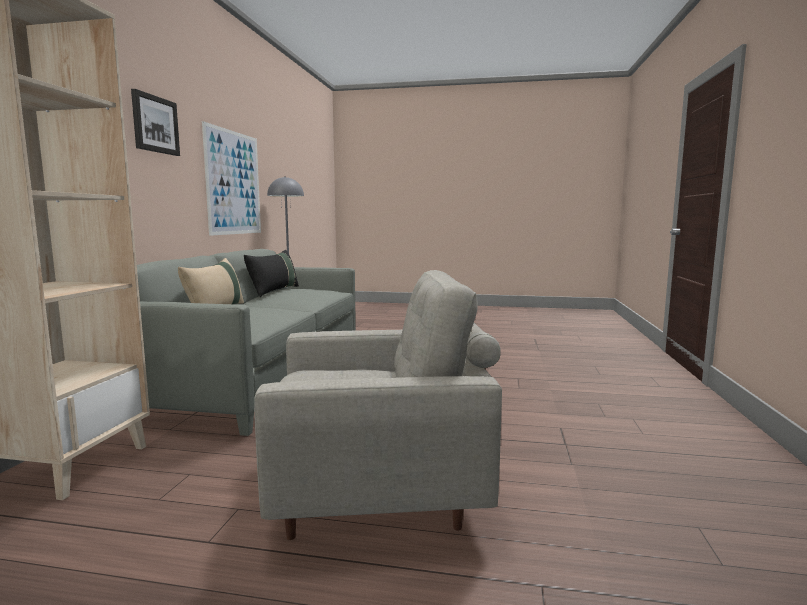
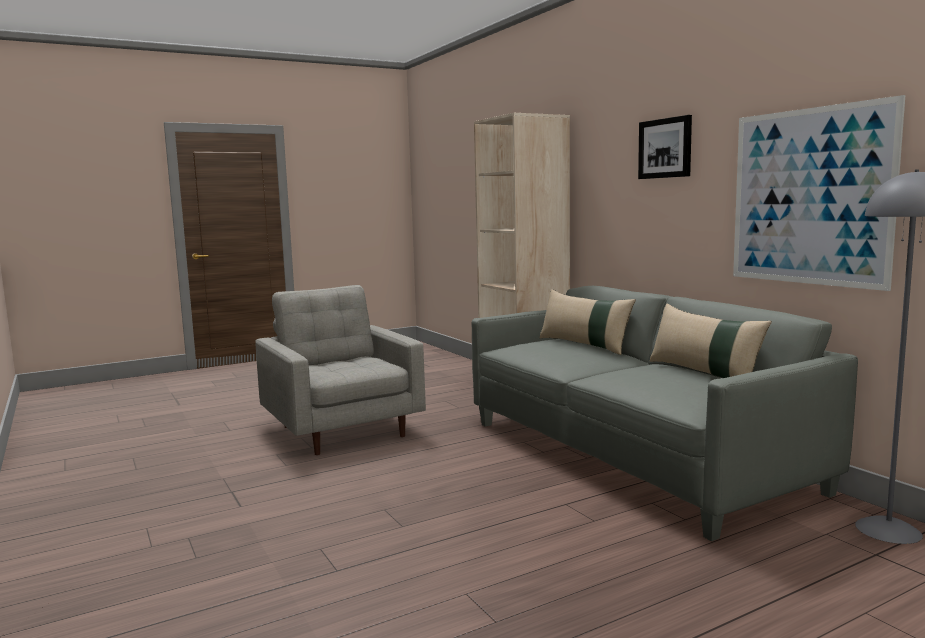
camera: 140 degrees right, 0 degrees up
(274, 291) = (704, 373): black pillow -> beige pillow
(379, 492) = (342, 430): grey armchair -> grey armchair turned 105 degrees clockwise

